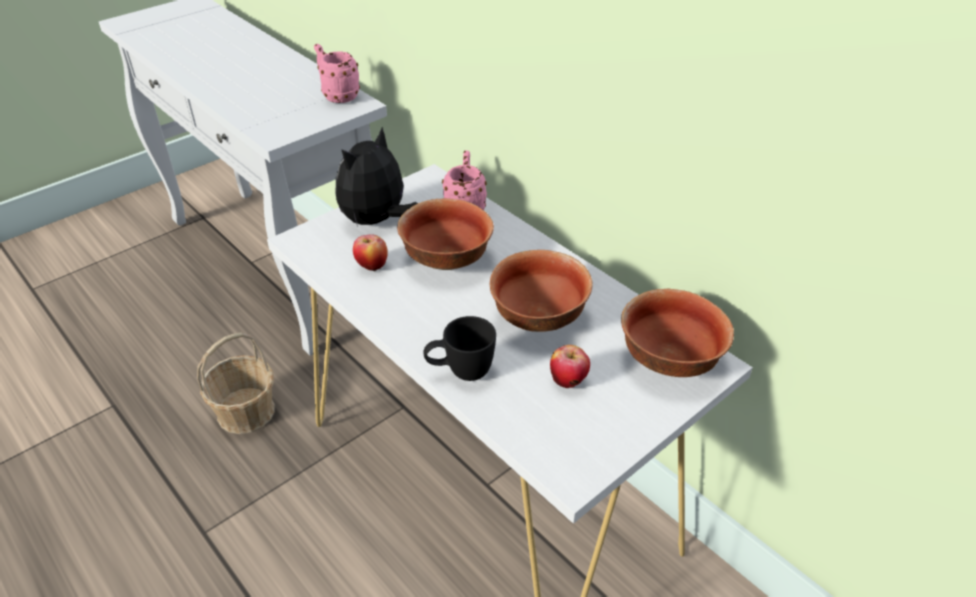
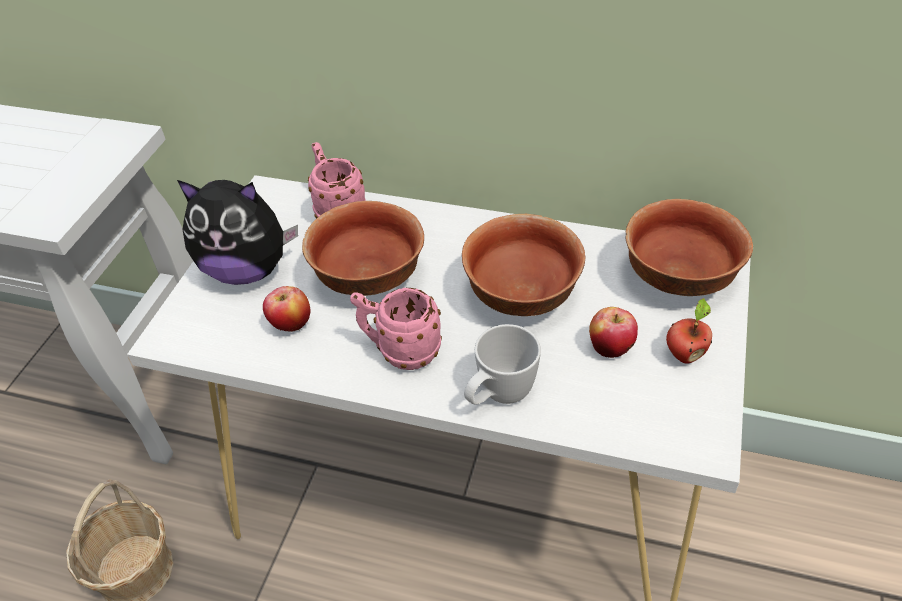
camera: 30 degrees left, 5 degrees up
(337, 95) = (85, 136): pink mug -> pink mug (400, 351)
(376, 221) = (247, 270): plush toy -> plush toy turned 90 degrees counterclockwise
(460, 372) = (499, 397): black mug -> white mug
(619, 412) = (684, 354): none -> apple

